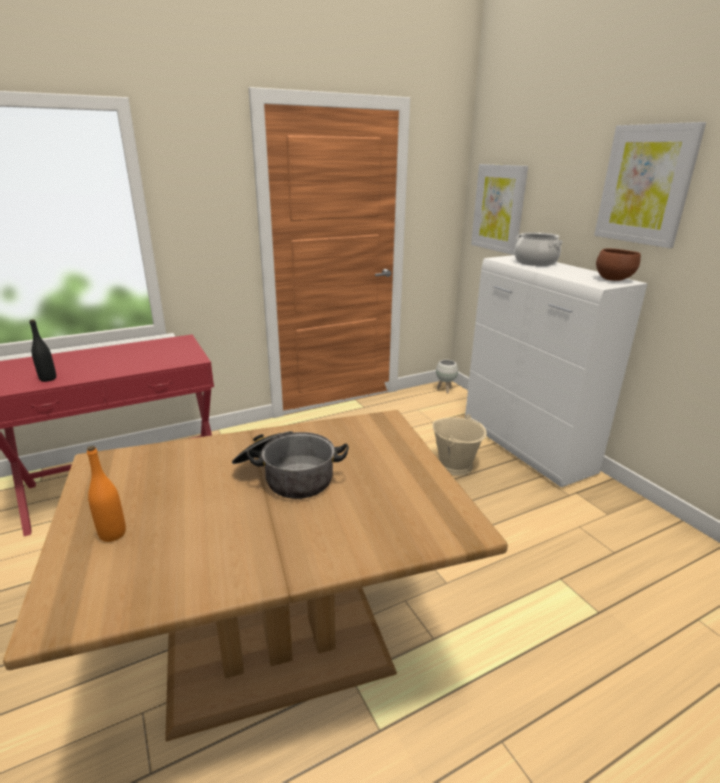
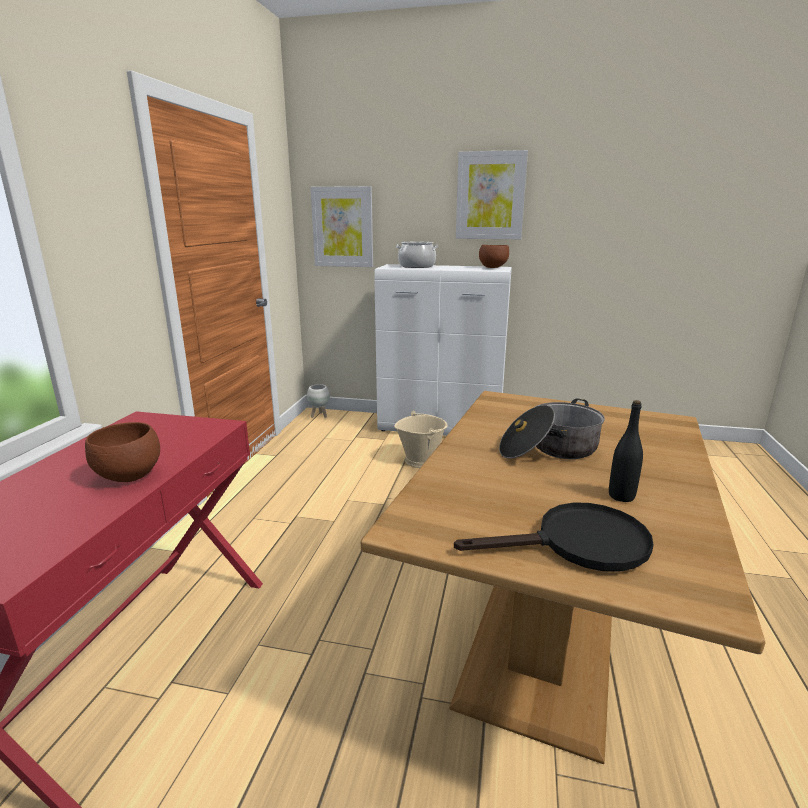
camera: 50 degrees left, 5 degrees down
(48, 379) = (67, 521): black bottle -> black bottle (621, 496)
(105, 369) = (130, 476): none -> brown bowl
(112, 534) = (577, 544): orange bottle -> black frying pan

